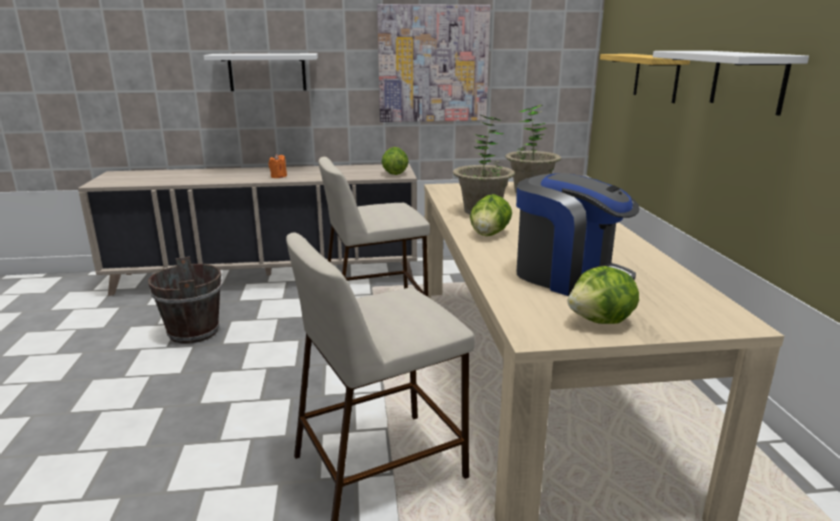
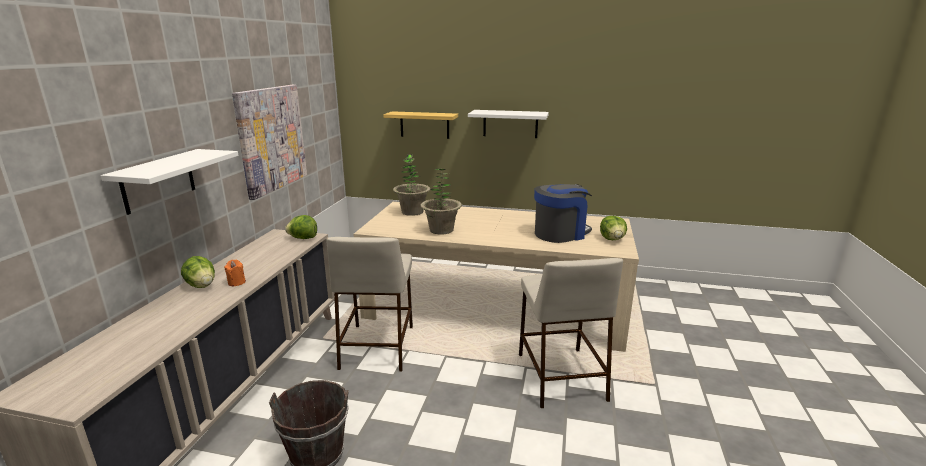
camera: 70 degrees left, 0 degrees up
(489, 234) = (488, 236): lettuce -> lettuce (201, 285)

